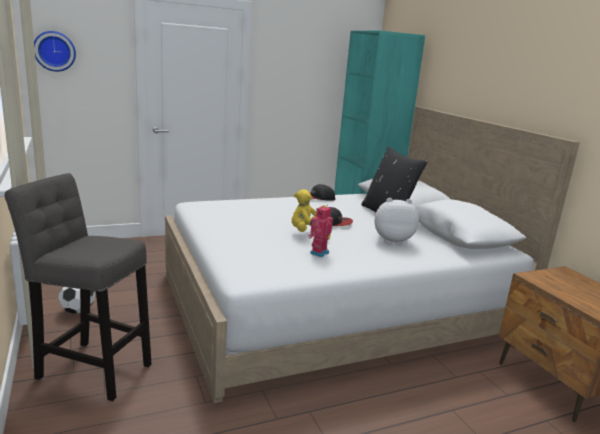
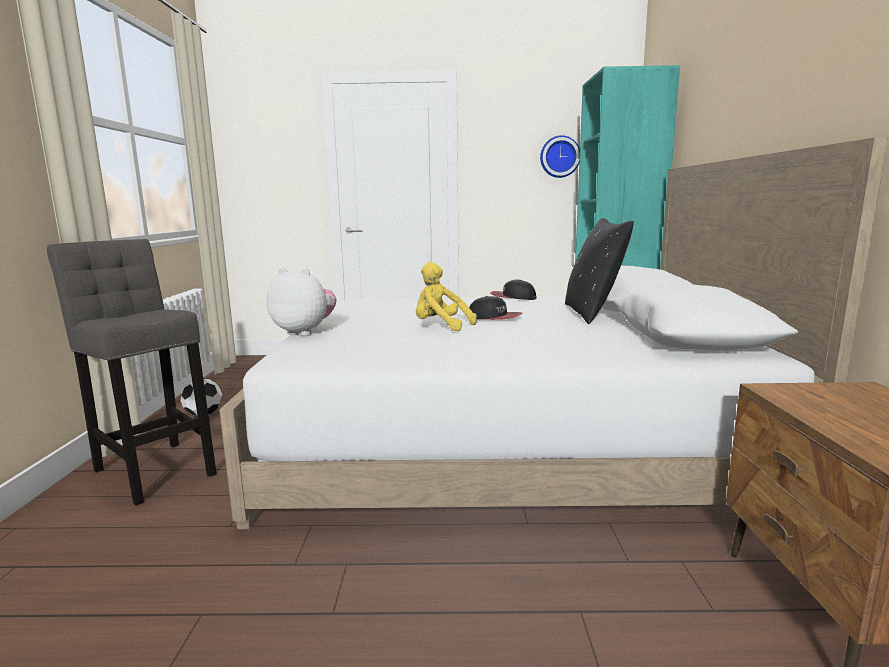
camera: 25 degrees right, 5 degrees down
(54, 51) = (245, 149): wall clock -> wall clock (559, 157)
(318, 252) = (424, 342): toy robot -> none
(392, 240) = (558, 336): plush toy -> plush toy (305, 332)

